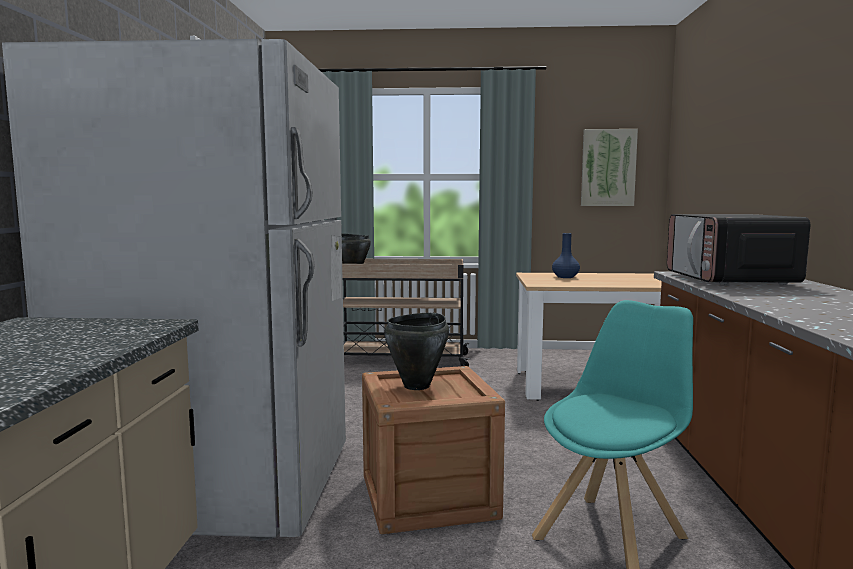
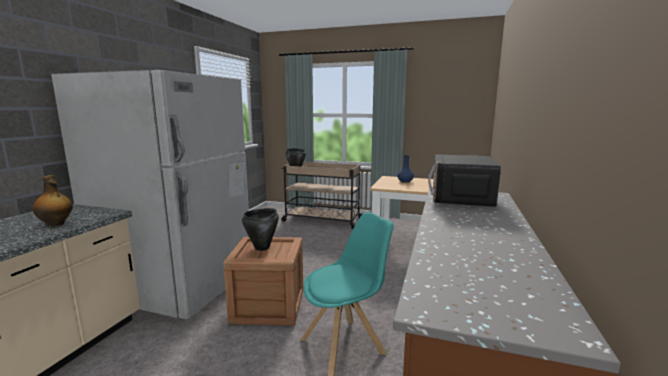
camera: 15 degrees right, 5 degrees up
(76, 343) = (56, 224): none -> bottle
(608, 168) = (454, 110): picture -> none

